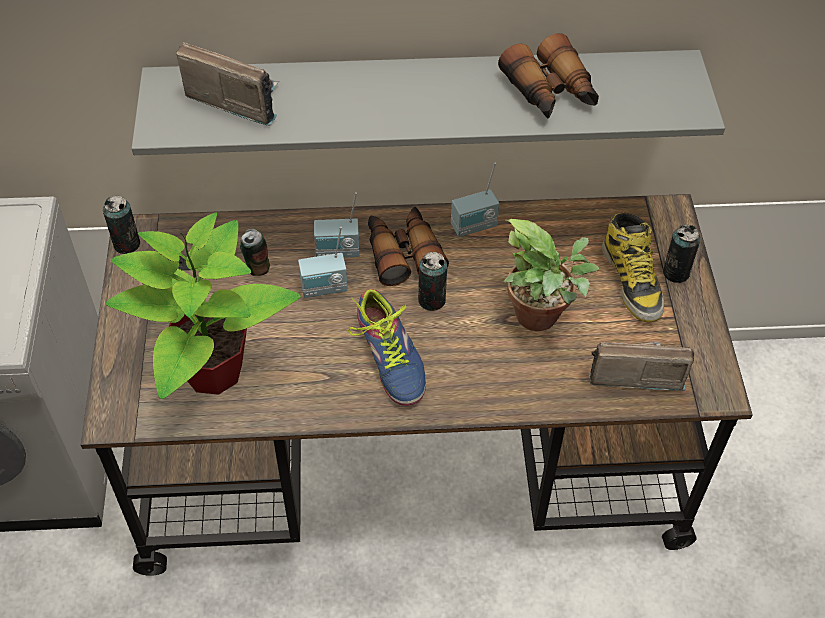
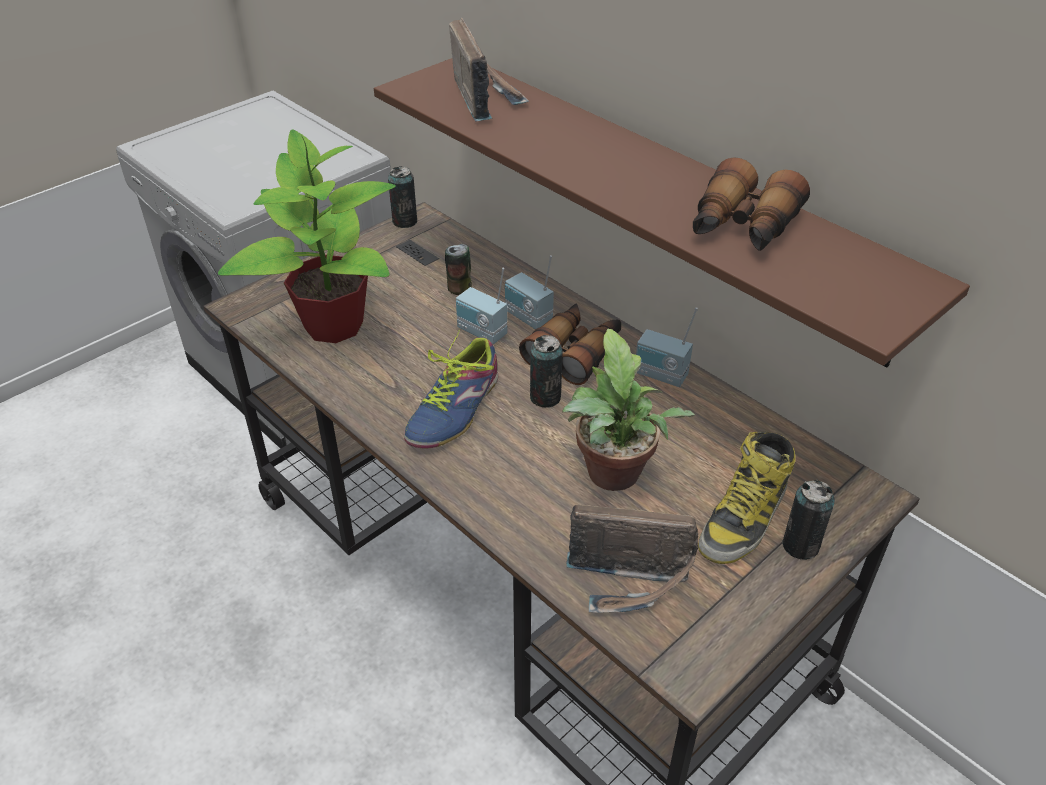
camera: 50 degrees right, 10 degrees down
(423, 96) = (665, 199): grey shelf -> brown shelf
(632, 372) = (630, 583): radio -> radio turned 135 degrees clockwise

